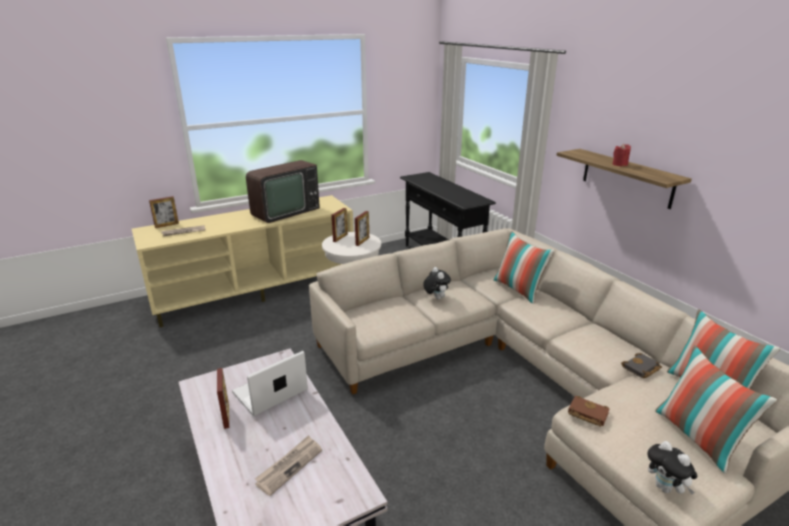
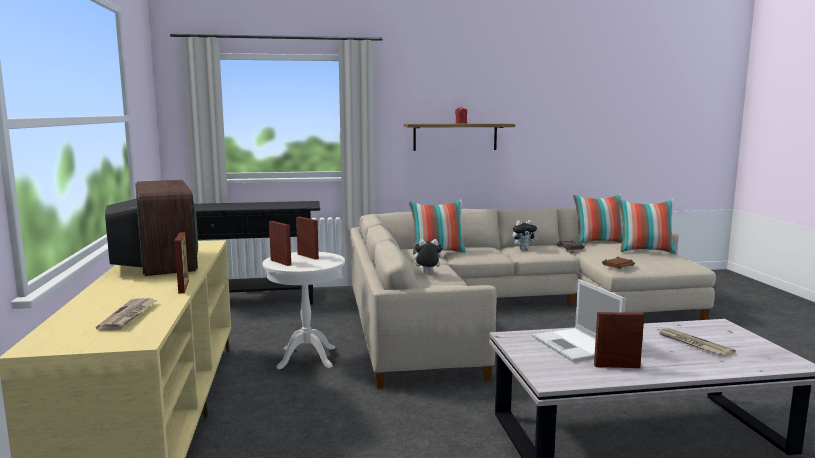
camera: 70 degrees left, 15 degrees down
(167, 225) = (56, 328): picture frame -> picture frame (183, 287)
(665, 488) = (685, 267): plush toy -> plush toy (523, 249)

